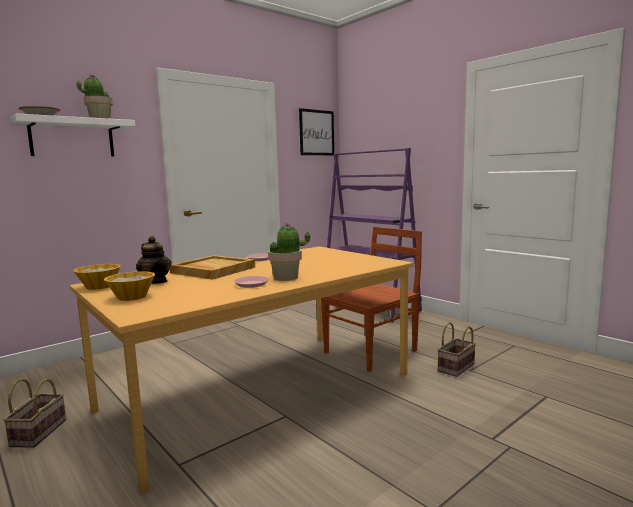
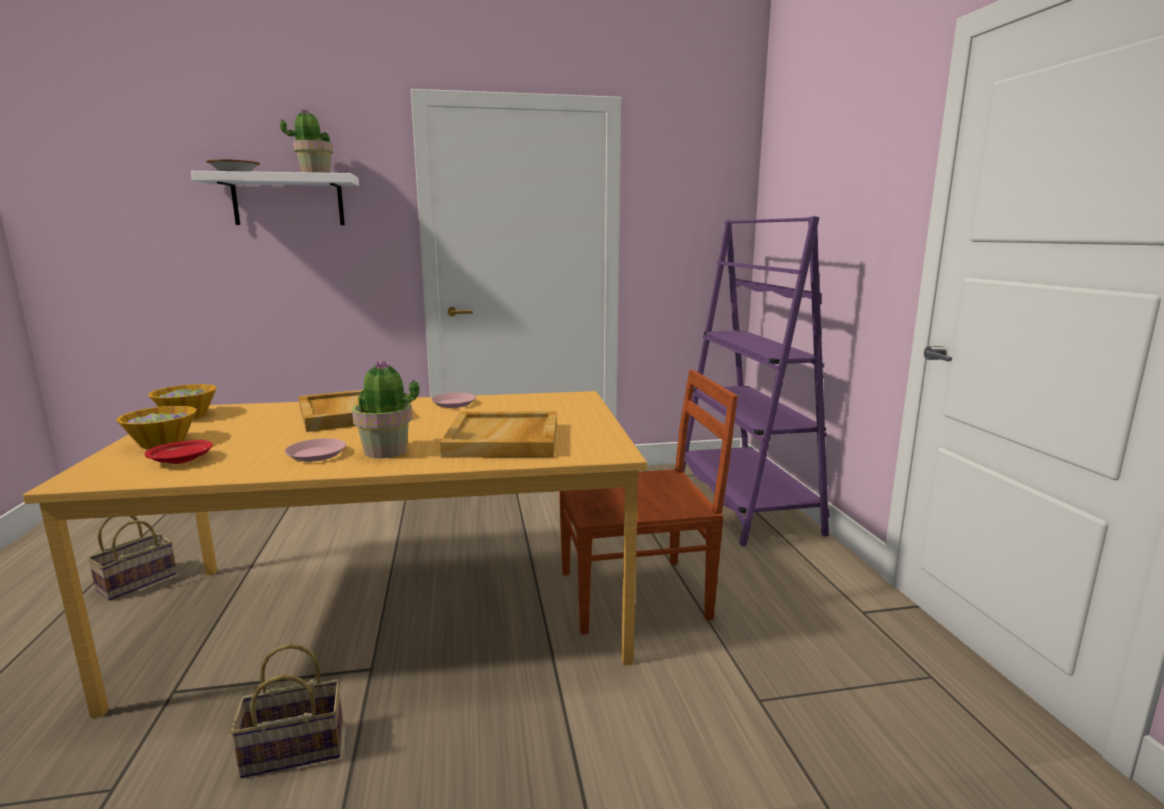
camera: 30 degrees right, 5 degrees up
(155, 282) = (248, 421): teapot -> none
(176, 299) = (182, 460): none -> red plate
(316, 132) = (706, 182): picture -> none
(332, 266) = (504, 440): none -> beige tray
(456, 368) = (739, 685): basket -> basket (291, 752)

